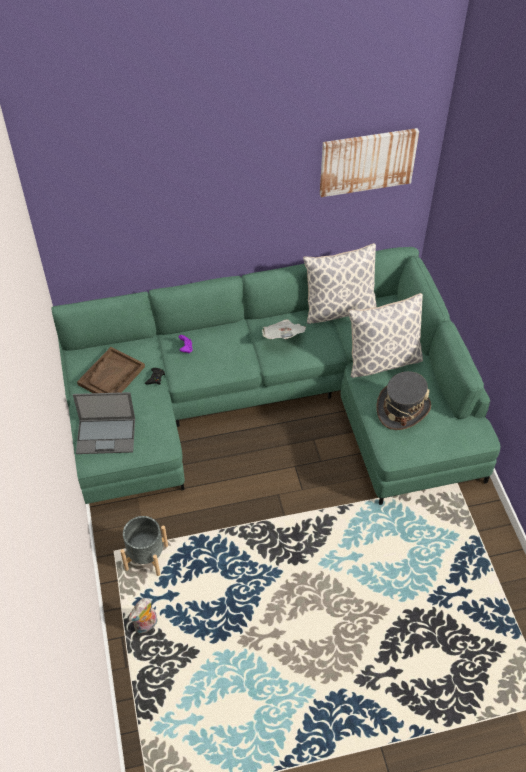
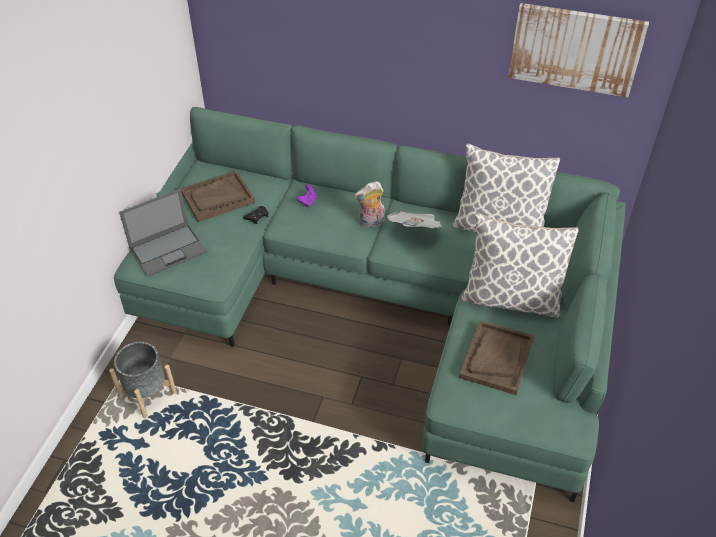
camera: 30 degrees right, 5 degrees down
(107, 435) = (168, 249): laptop -> laptop turned 60 degrees counterclockwise
(146, 626) = (95, 461): plush toy -> plush toy (370, 223)
(402, 408) = (496, 358): grey hat -> brown tray

